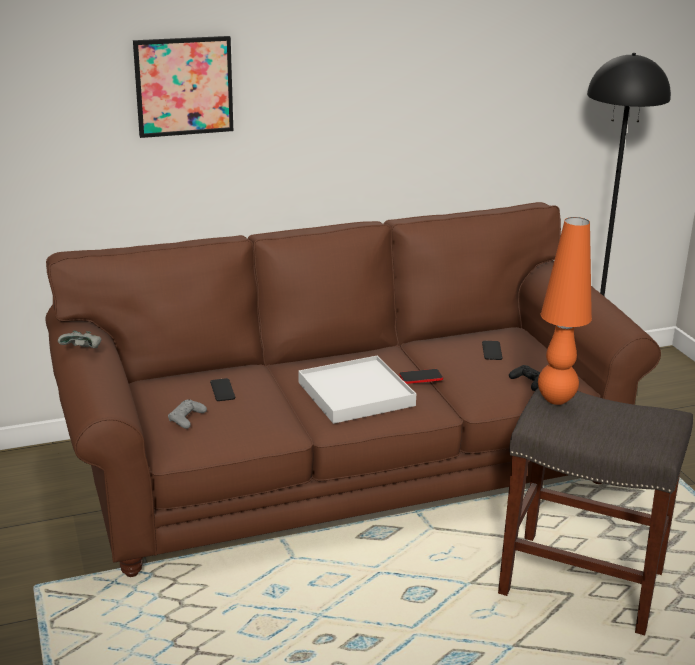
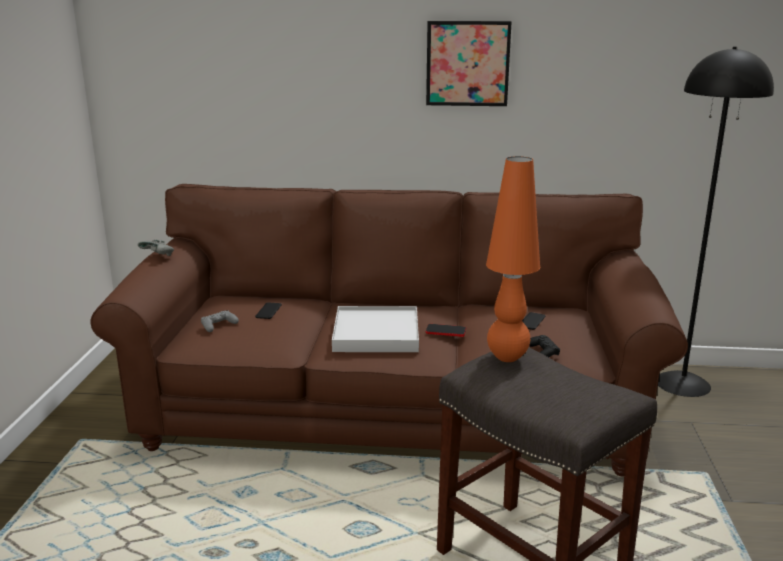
camera: 25 degrees right, 5 degrees down
(184, 86) = (297, 58): picture -> picture (467, 63)

